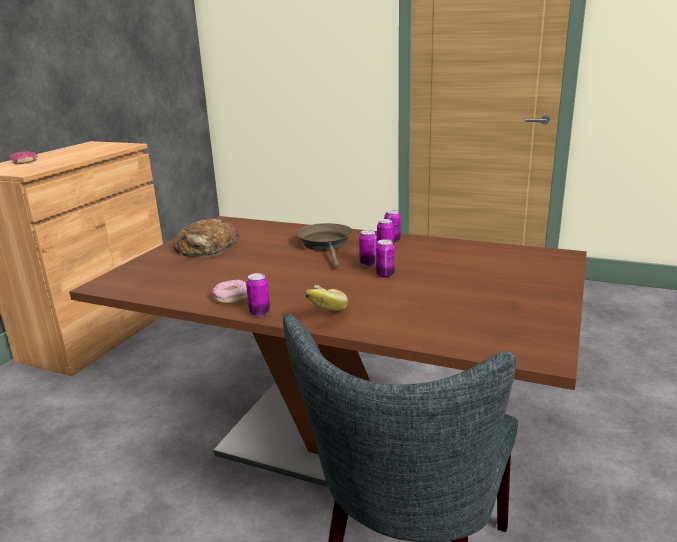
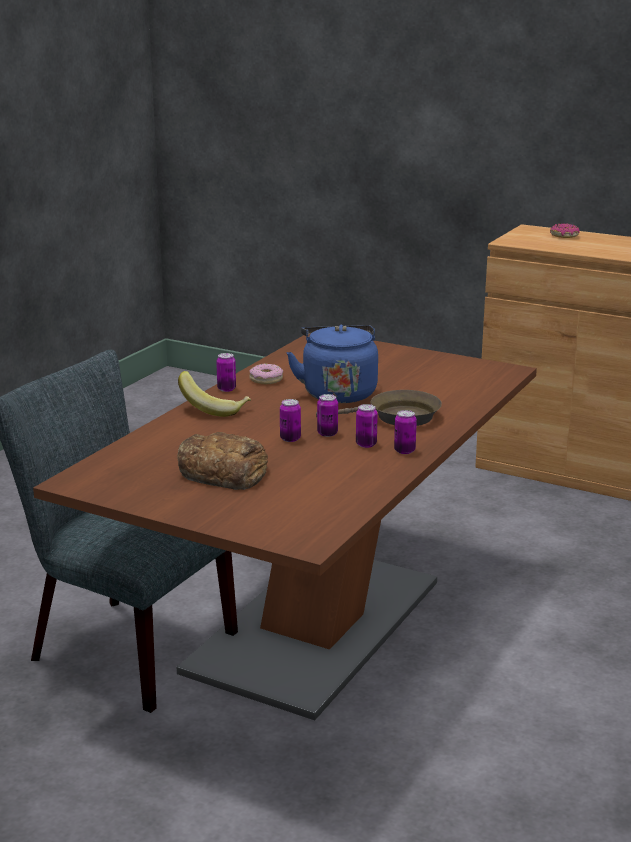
camera: 95 degrees right, 0 degrees up
(207, 247) = (411, 366): bread -> bread (223, 472)
(271, 266) = (338, 392): none -> blue kettle

